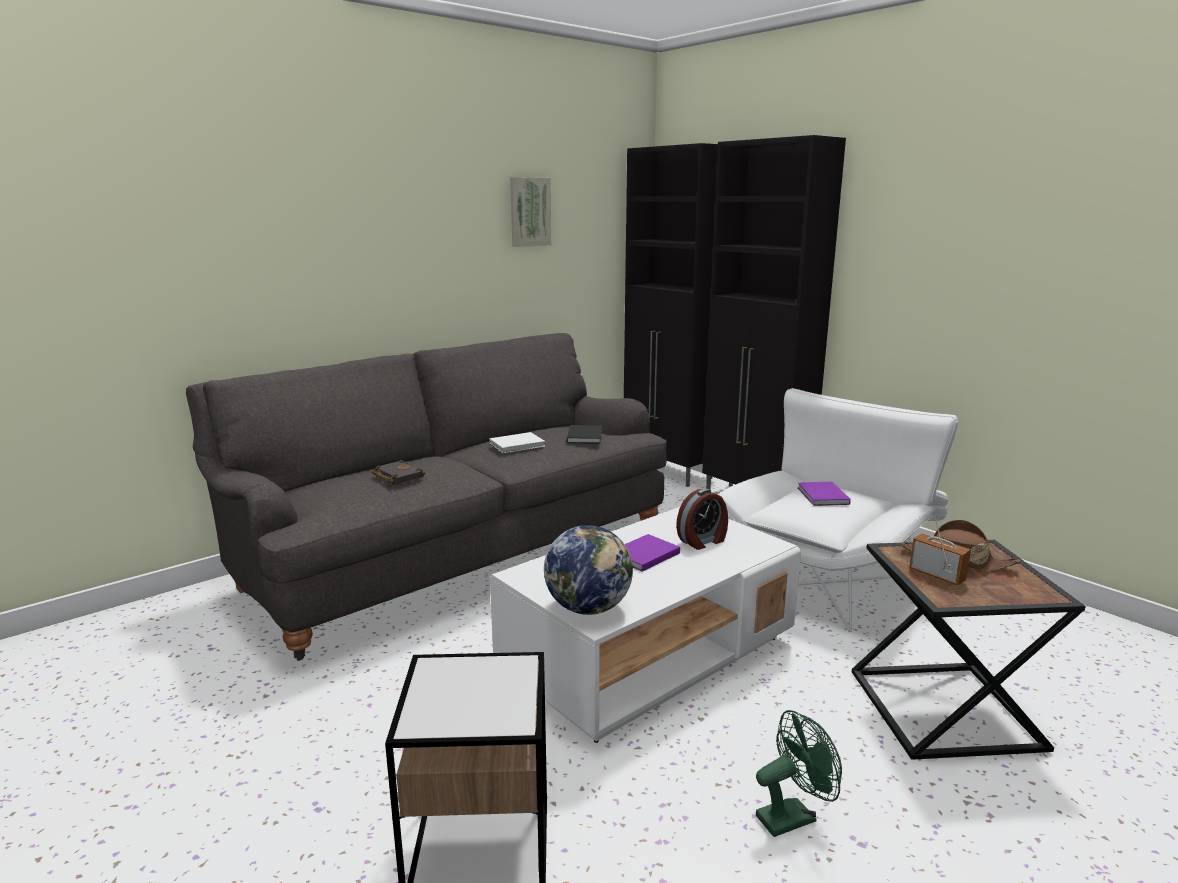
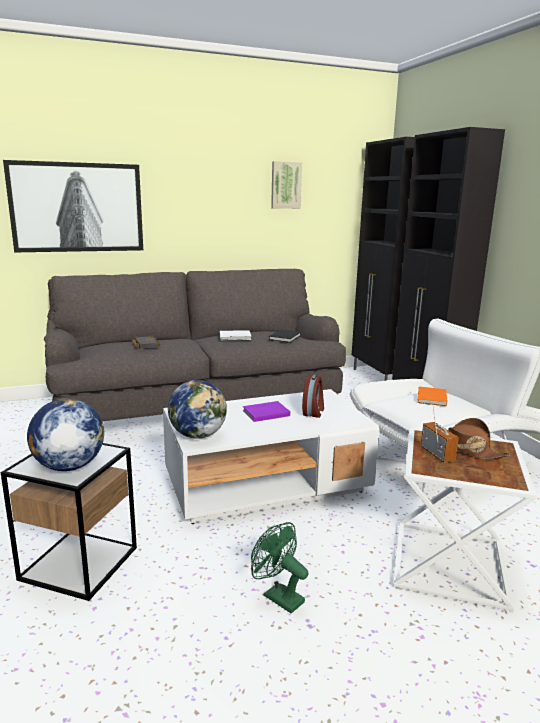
camera: 20 degrees right, 0 degrees up
(225, 261) = (77, 207): none -> picture
(487, 705) = (69, 466): none -> globe
(703, 541) = (313, 412): alarm clock -> alarm clock turned 60 degrees counterclockwise
(792, 816) = (278, 596): green fan -> green fan turned 135 degrees counterclockwise
(822, 496) = (431, 398): purple book -> orange book
(948, 711) = (452, 565): black side table -> white side table

